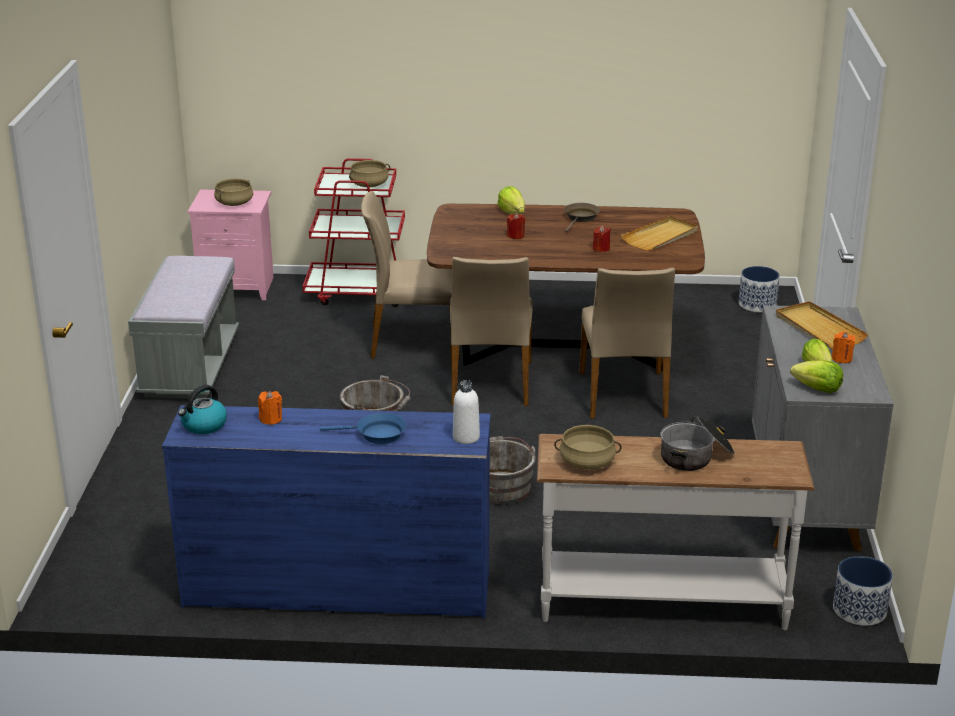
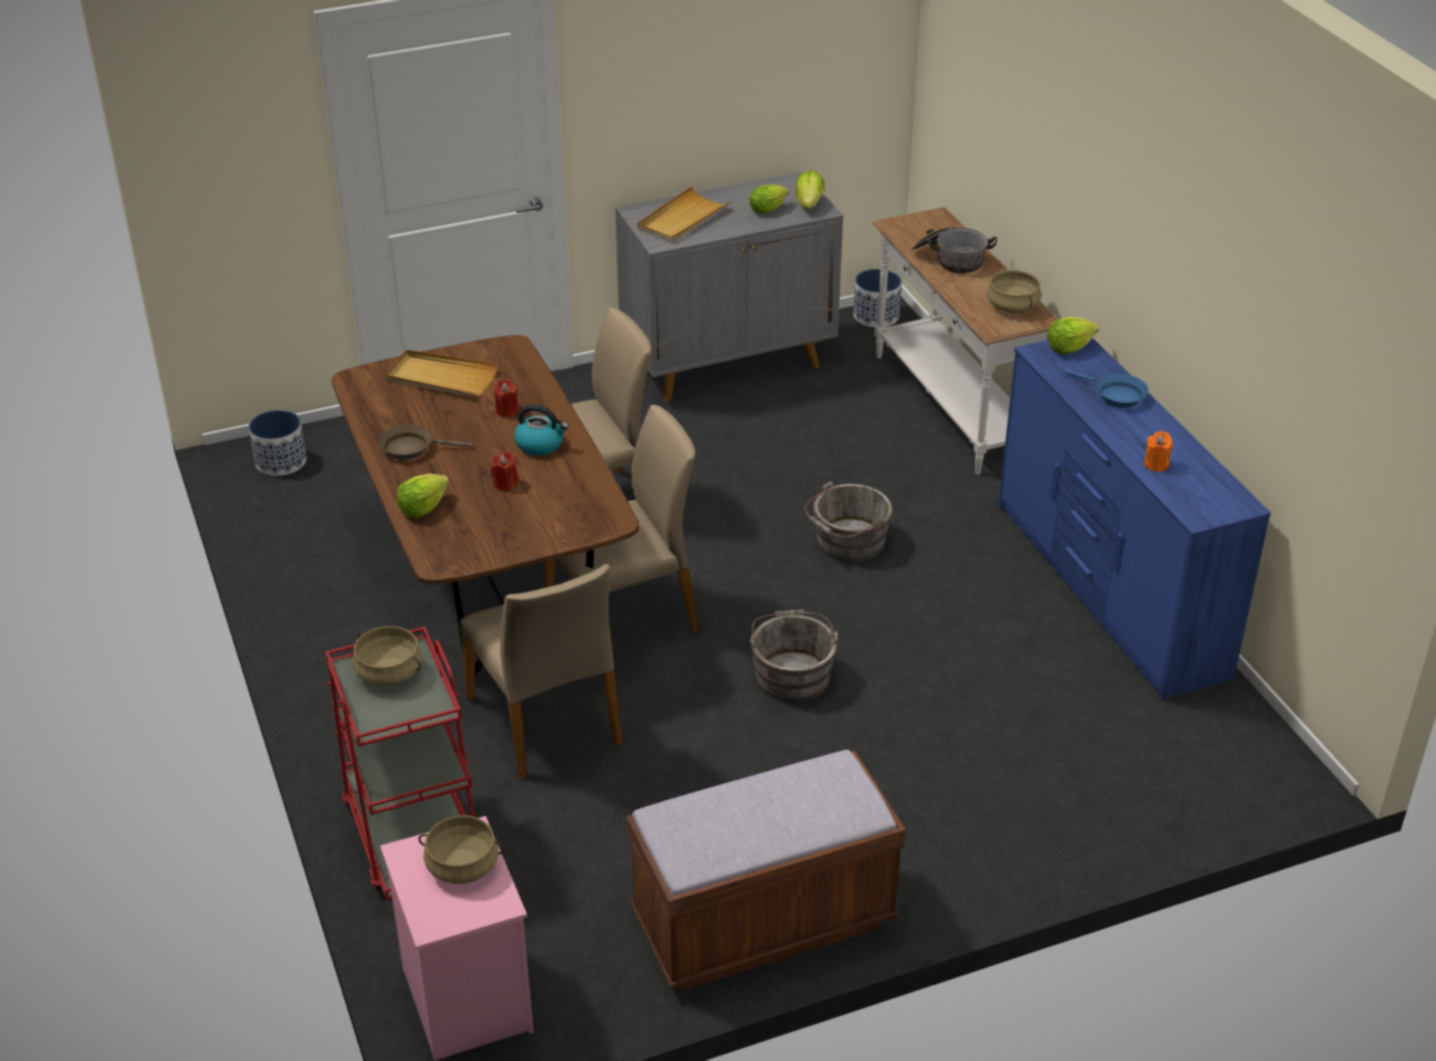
camera: 115 degrees left, 10 degrees up
(190, 366) = (763, 922): grey bench -> brown bench
(203, 425) = (1211, 501): kettle -> kettle (540, 444)
(376, 434) = (1115, 395): blue frying pan -> blue frying pan turned 150 degrees clockwise
(466, 437) = (1069, 348): white bottle -> lettuce
(841, 358) = (738, 201): orange candle -> none

